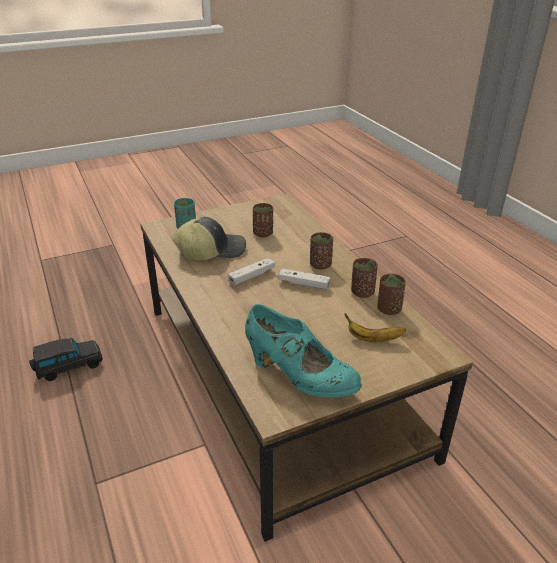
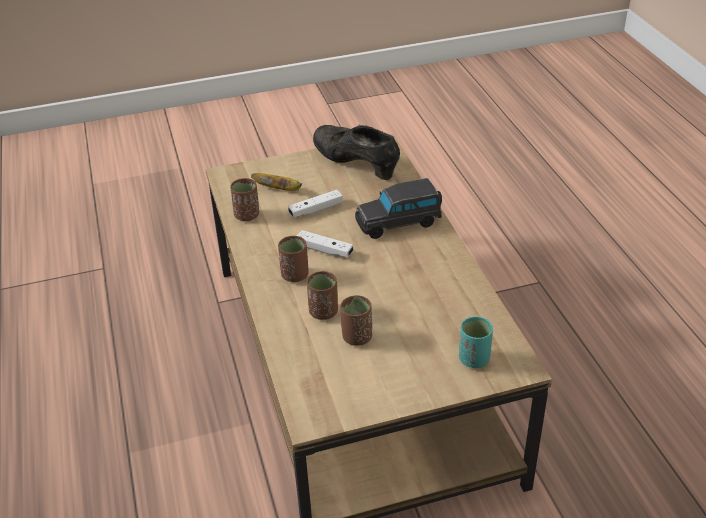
camera: 170 degrees left, 5 degrees up
(68, 367) = (623, 402): black toy car -> black toy car (399, 223)
(211, 250) = (433, 310): cap -> none
(252, 276) = (383, 265): white game controller -> white game controller (316, 210)
(299, 377) = (356, 165): turquoise shoe -> black shoe
(362, 292) = (263, 235): brown cup -> brown cup (323, 312)

